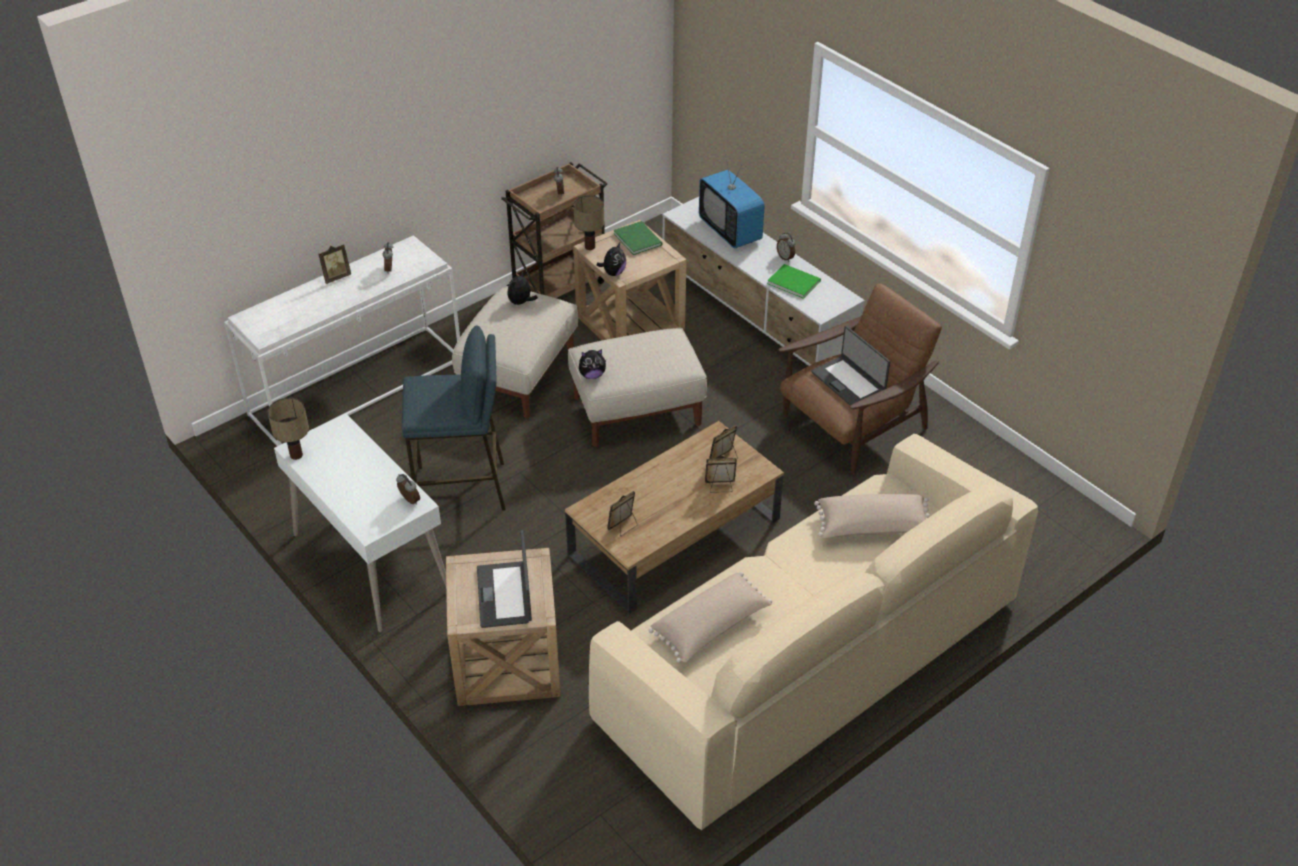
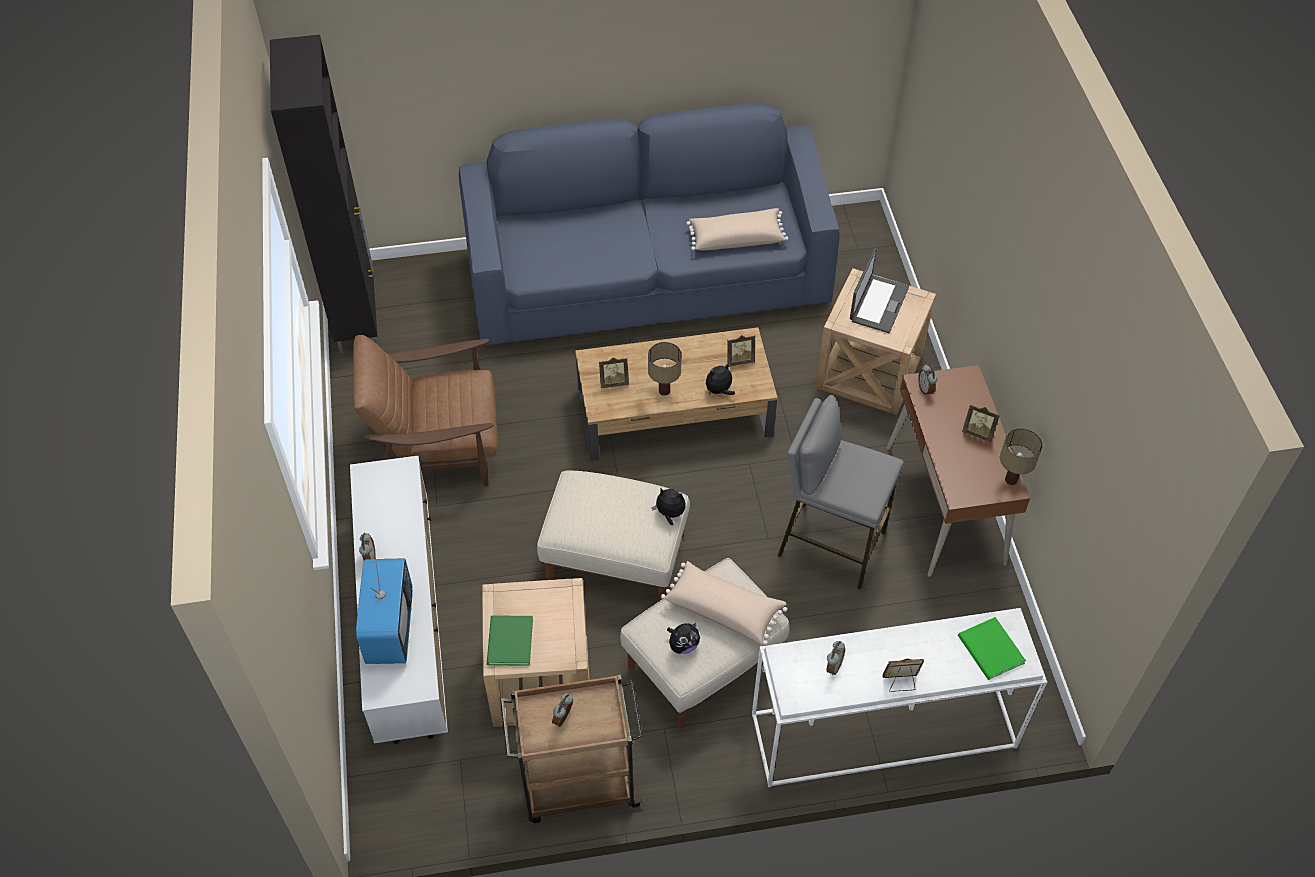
camera: 150 degrees left, 10 degrees up
(370, 563) = (945, 505): white desk -> brown desk
(462, 489) = (830, 544): blue stool -> grey stool
(590, 247) = (569, 655): table lamp -> table lamp (663, 391)
(613, 273) = (573, 601): plush toy -> plush toy (719, 391)
(720, 487) = (637, 359): picture frame -> picture frame (978, 433)
(793, 281) = (393, 521): green book -> green book (990, 651)
(810, 660) = (648, 278): beige sofa -> blue sofa
(849, 382) = (444, 403): laptop -> none
(872, 527) = (561, 255): beige pillow -> beige pillow (724, 609)
(1040, 493) = (357, 317): none -> black cabinet

